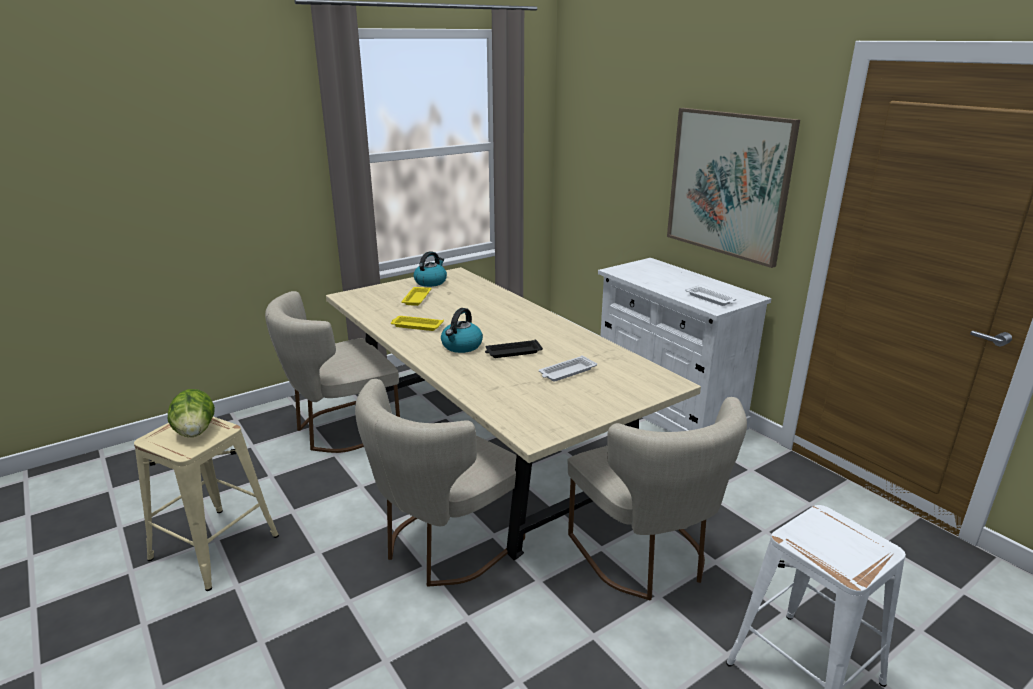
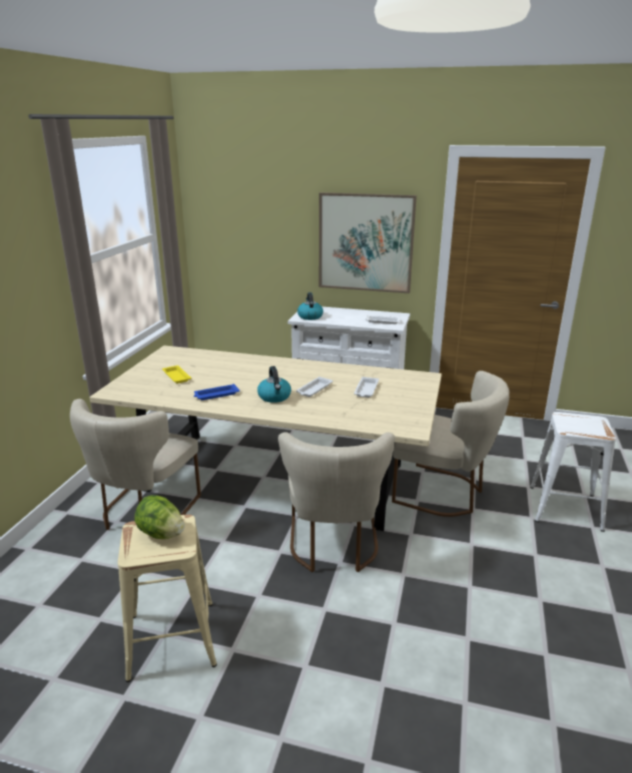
camera: 40 degrees left, 0 degrees up
(416, 326) = (216, 395): yellow tray -> blue tray
(431, 282) = (162, 362): kettle -> kettle (310, 316)
(512, 352) = (314, 390): black tray -> white tray

